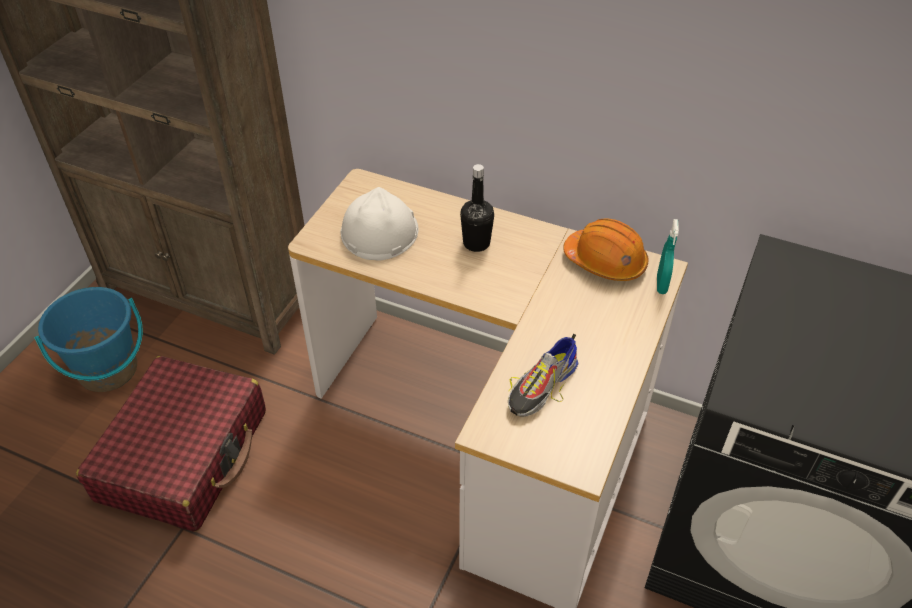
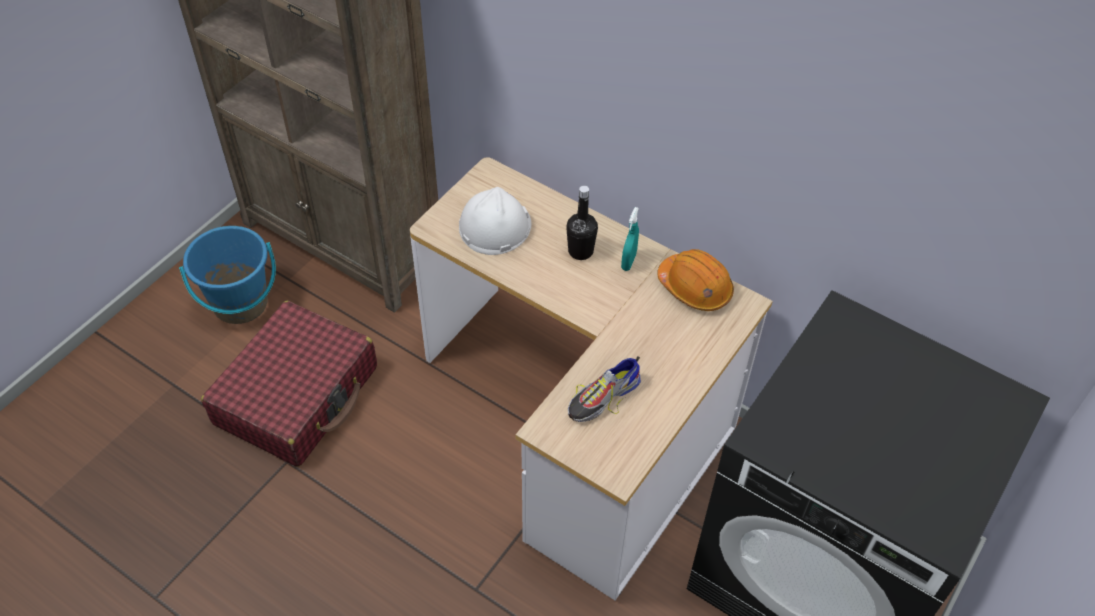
camera: 10 degrees right, 5 degrees up
(661, 284) = (740, 319): turquoise spray bottle -> turquoise spray bottle (628, 262)

